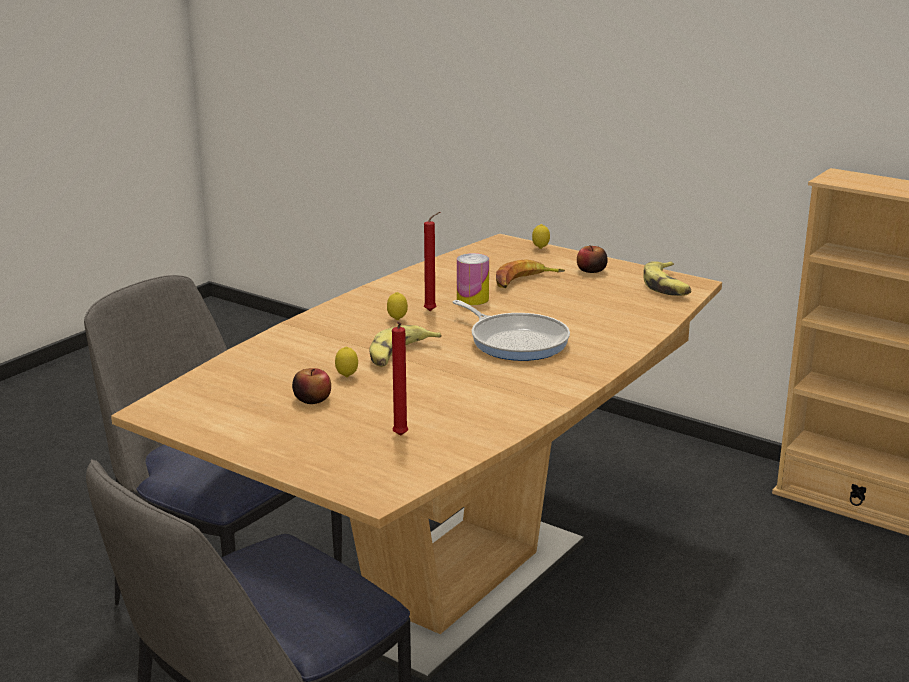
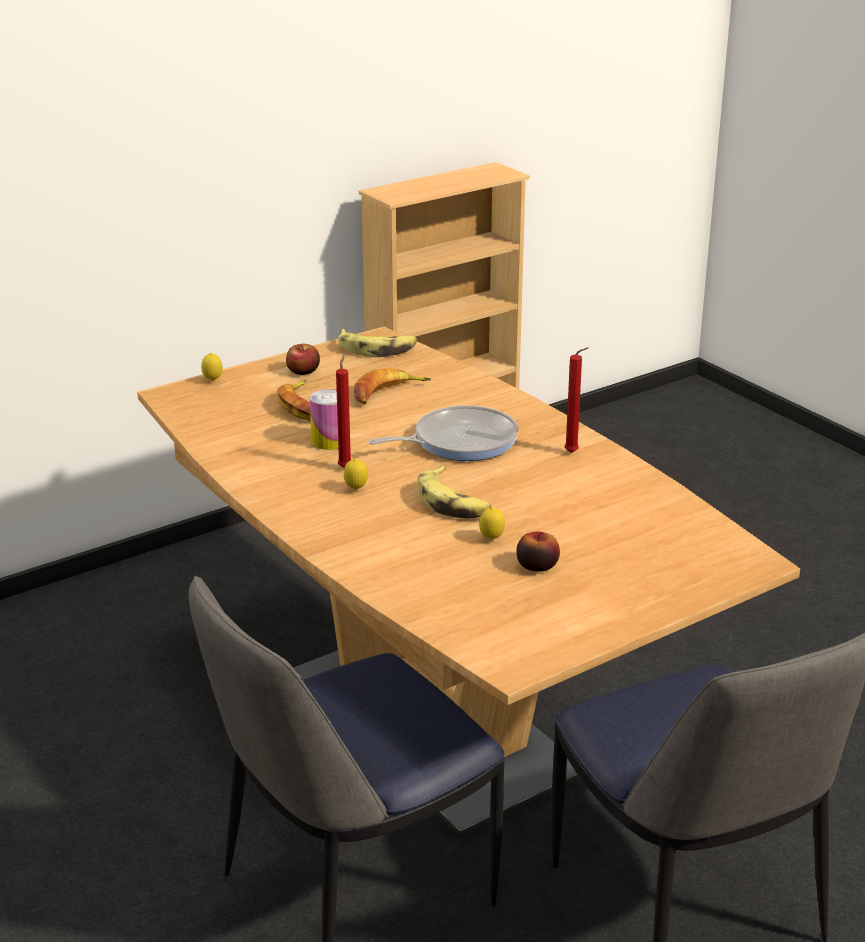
camera: 70 degrees left, 5 degrees up
(400, 436) = (646, 533): red candle -> red candle (573, 453)
(582, 303) = (387, 393): none -> banana

